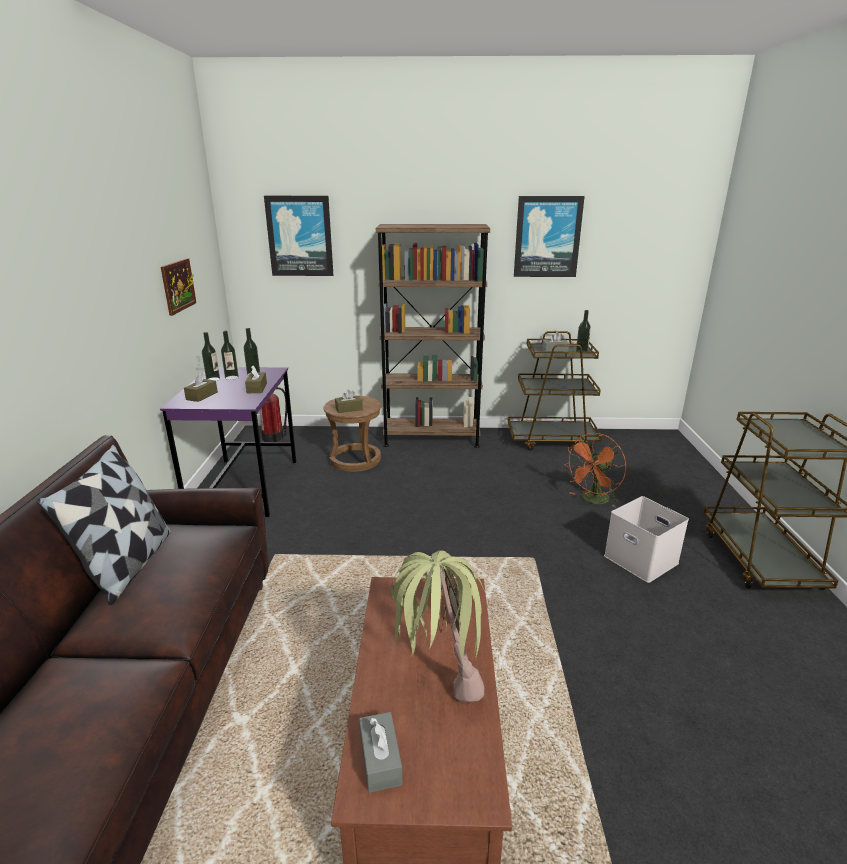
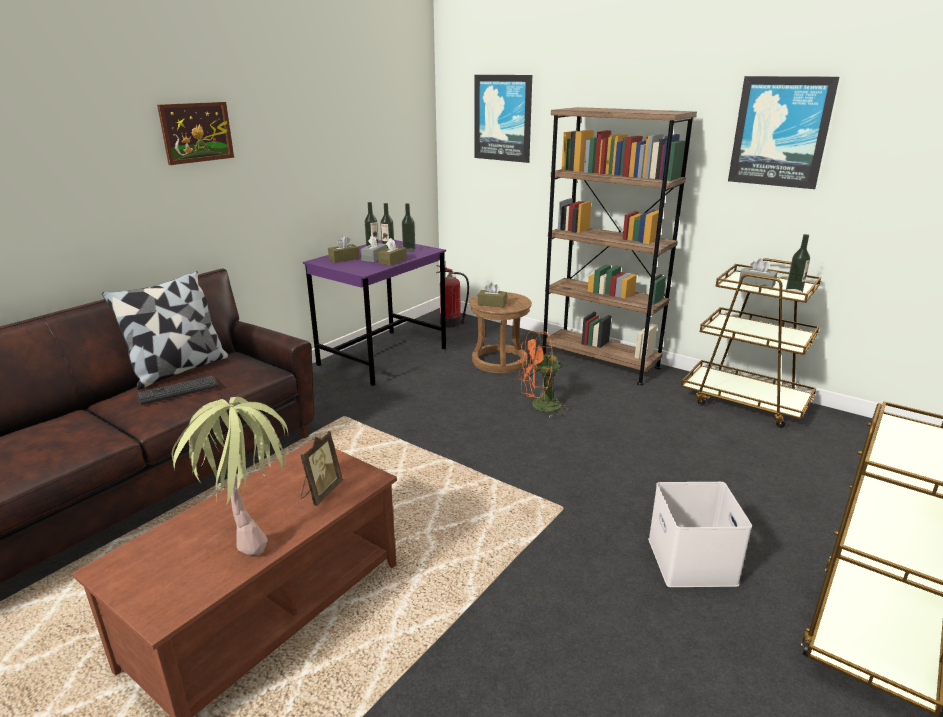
camera: 35 degrees right, 0 degrees up
(168, 587) = (178, 391): none -> keyboard
(178, 286) = (360, 156): picture -> picture (197, 132)
(380, 759) = (144, 556): grey tissue box -> grey tissue box (374, 258)
(593, 501) = (712, 480): orange fan -> orange fan (540, 406)

